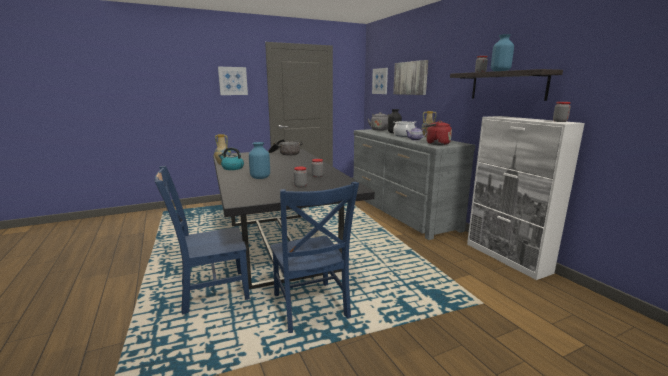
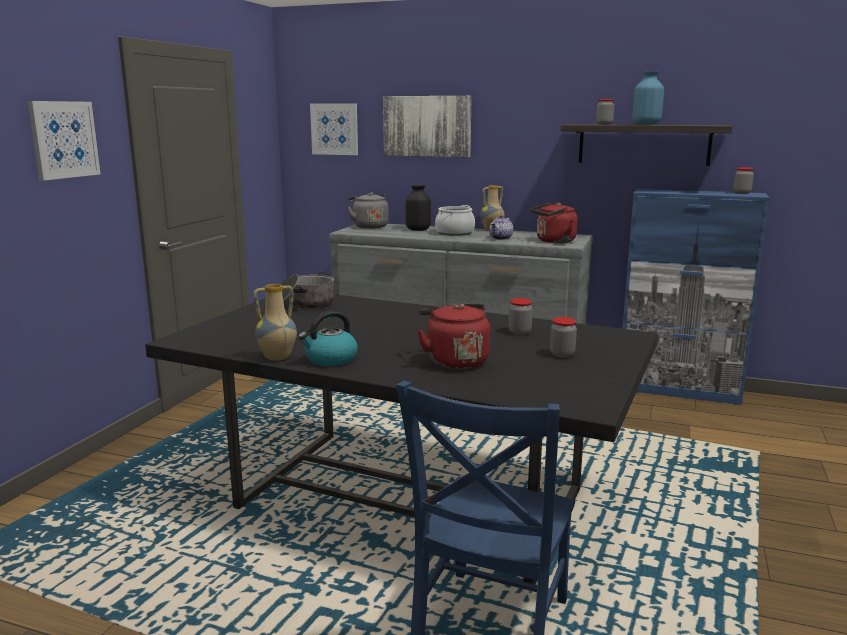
camera: 45 degrees left, 0 degrees up
(260, 177) = (455, 360): blue vase -> red kettle
(310, 308) = (653, 559): blue chair -> none
(507, 258) = (678, 390): white cabinet -> blue cabinet

